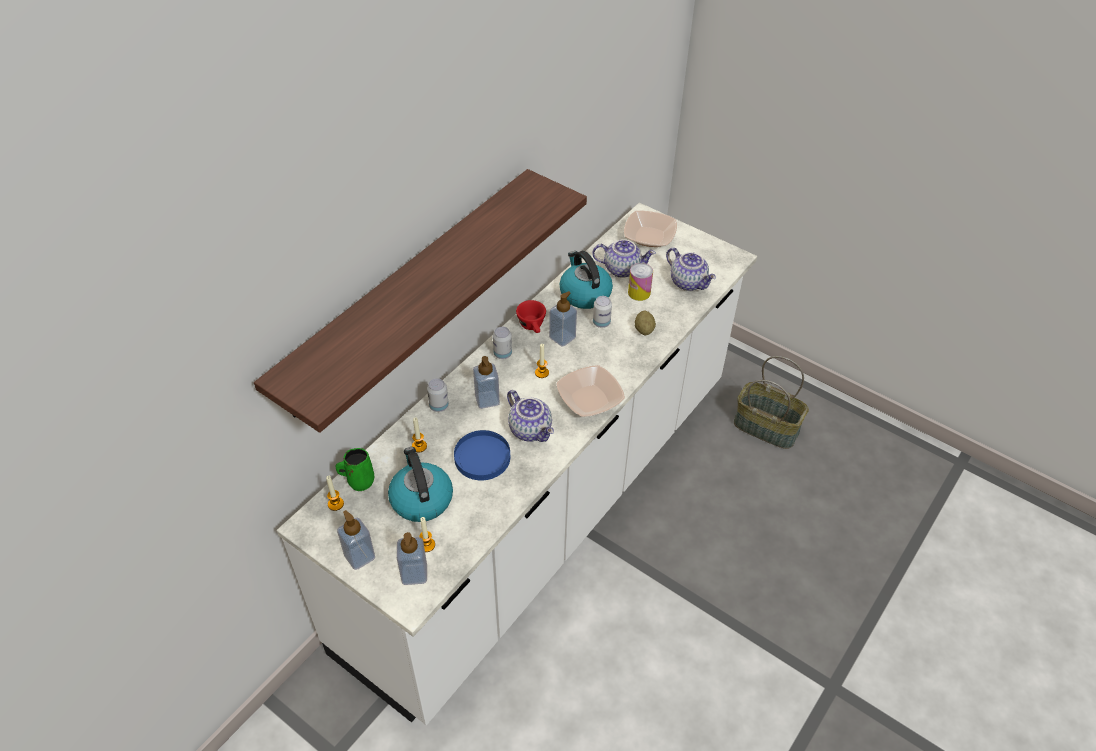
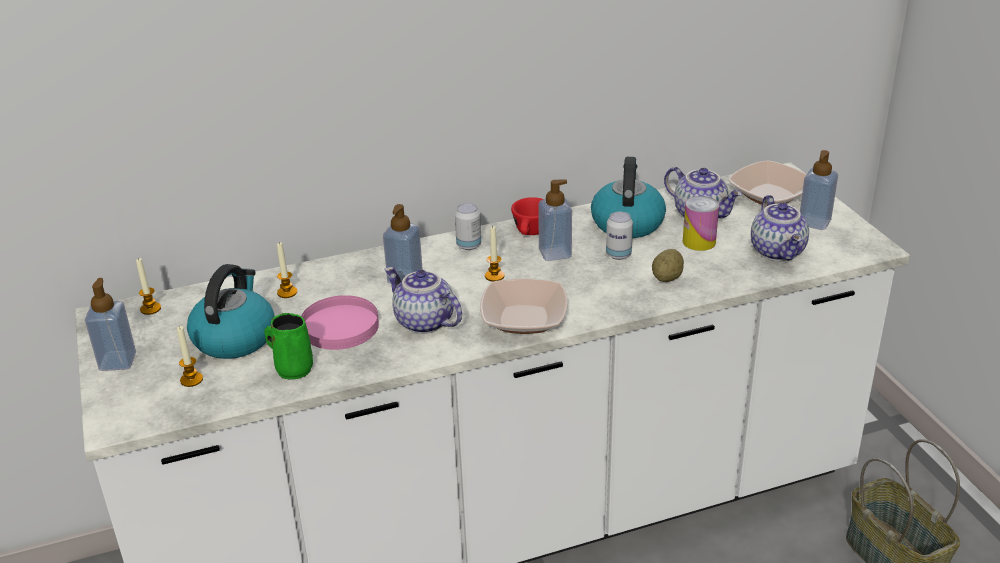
camera: 35 degrees right, 15 degrees down
(359, 481) = (195, 299): green mug -> green mug (292, 369)
(409, 291) = (331, 84): shelf -> none
(414, 574) = (149, 399): soap dispenser -> soap dispenser (814, 222)
(439, 406) = (348, 266): can -> none
(482, 457) = (339, 327): blue plate -> pink plate
(531, 430) = (423, 322): teapot -> teapot turned 135 degrees clockwise

